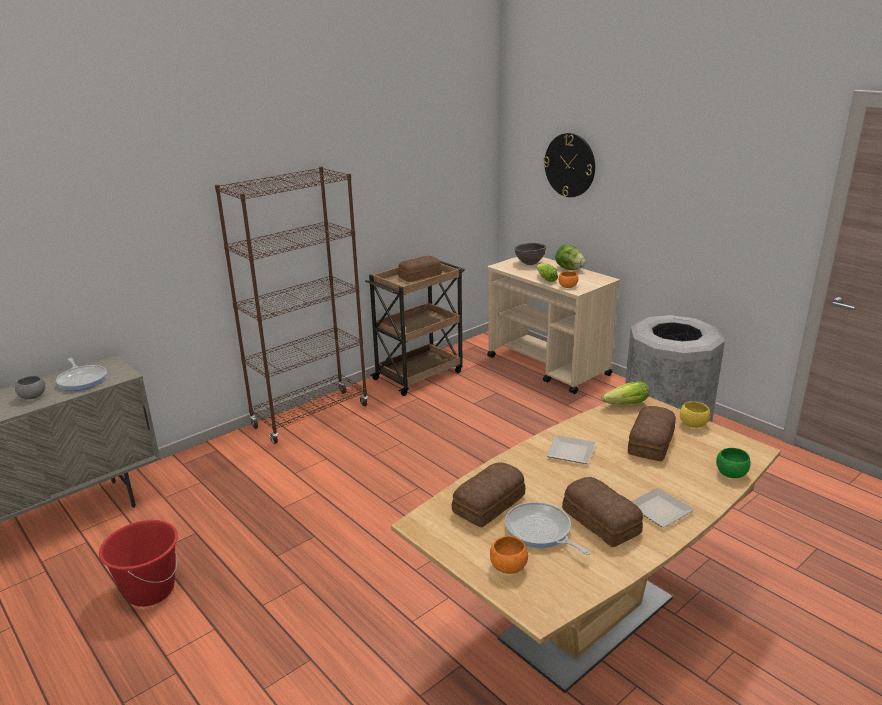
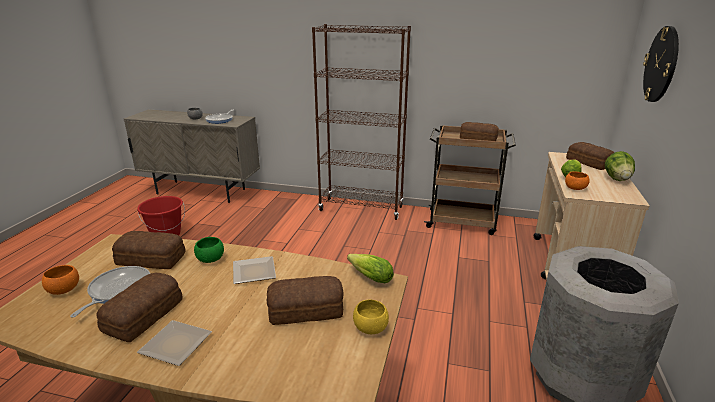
camera: 55 degrees right, 0 degrees up
(529, 264) = (589, 163): brown bowl -> bread
(731, 474) = (278, 380): green bowl -> green bowl (210, 259)

